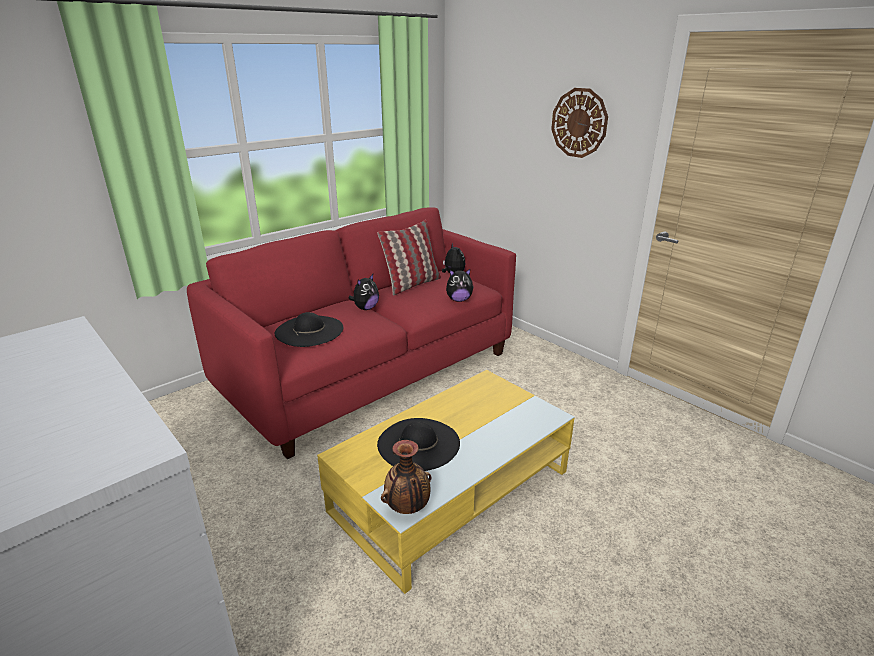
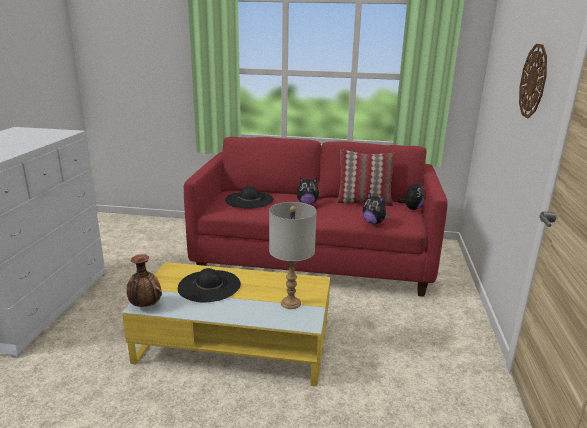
camera: 50 degrees right, 5 degrees down
(510, 409) = (291, 303): none -> grey table lamp

